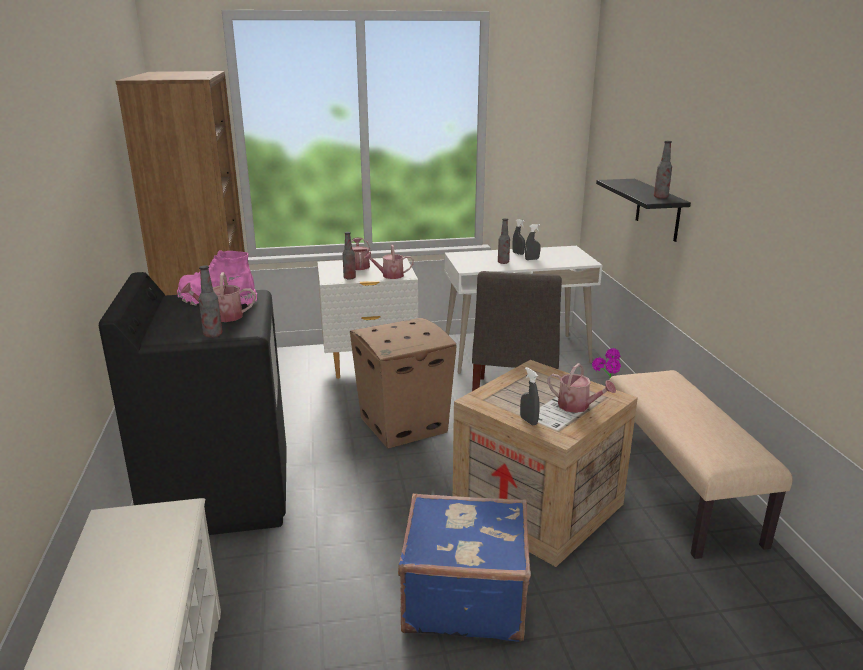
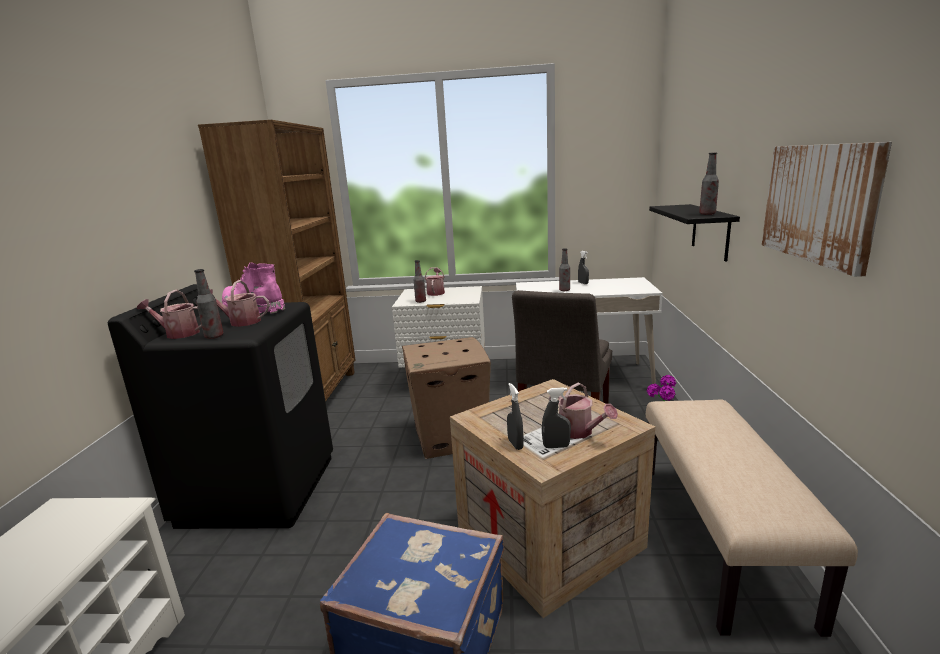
camera: 15 degrees right, 5 degrees down
(389, 275) = (456, 300): watering can -> watering can (178, 333)
(532, 259) = (593, 288): grey spray bottle -> grey spray bottle (556, 446)
(766, 207) = (819, 203): none -> picture

